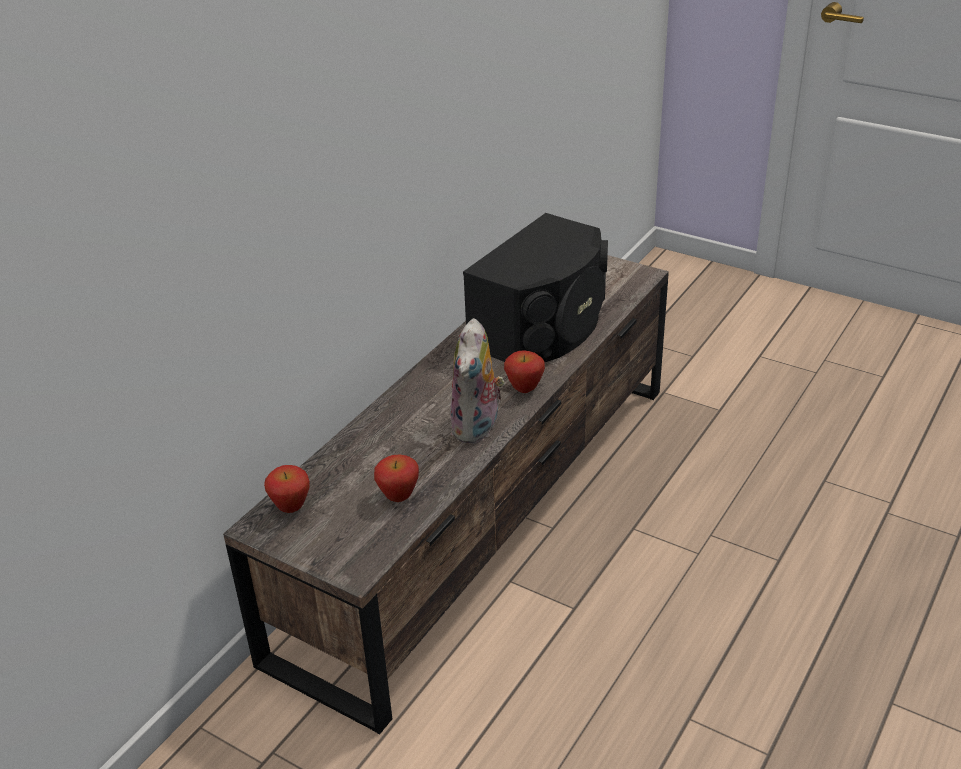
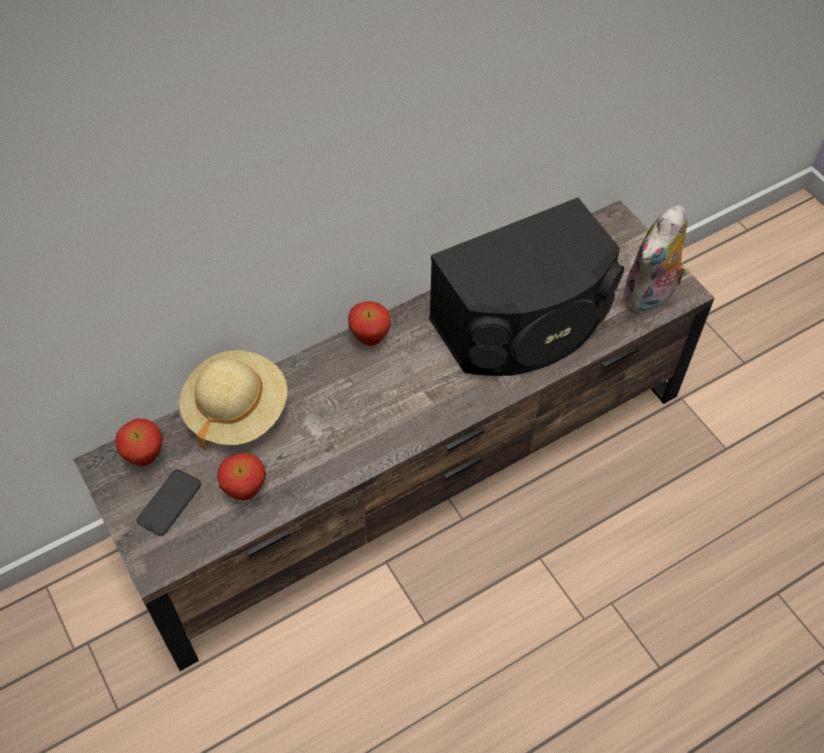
camera: 25 degrees right, 20 degrees up
(336, 528) = (169, 502): none -> phone
(350, 452) = (236, 411): none -> beige hat
(478, 428) = (372, 436): plush toy -> plush toy (649, 298)
(524, 389) = (449, 404): apple -> apple (370, 339)

